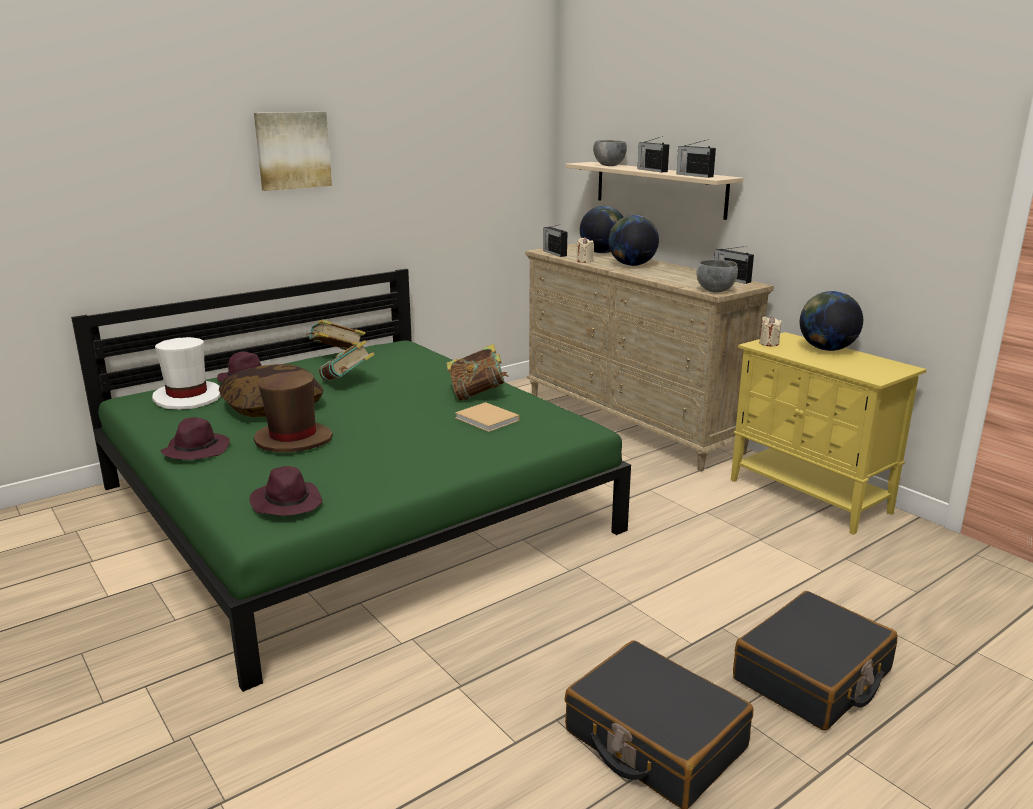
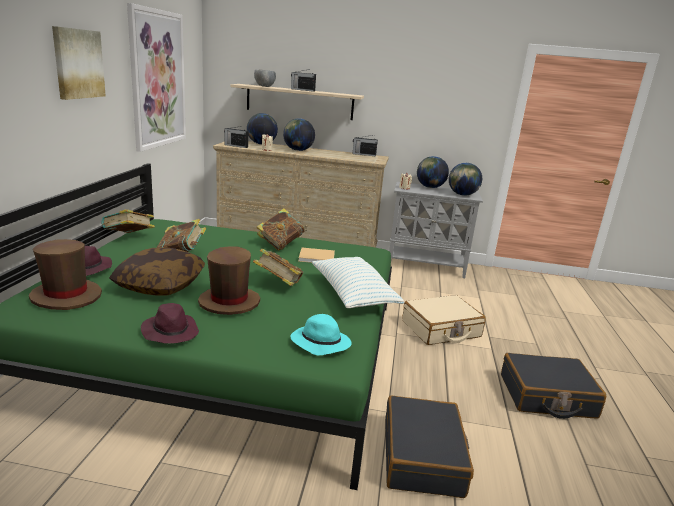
camera: 45 degrees left, 0 degrees up
(188, 397) = (66, 296): white hat -> brown hat
(286, 503) = (319, 343): purple hat -> turquoise hat
(377, 437) = (278, 285): none -> book
(433, 471) = (353, 295): none -> pillow
(444, 161) = (157, 79): none -> picture
(656, 588) = (441, 329): none -> beige suitcase
(694, 175) = (338, 93): radio -> none
(715, 290) = (373, 161): grey bowl -> none
(810, 496) = (426, 266): yellow cabinet -> grey cabinet
(813, 676) = (543, 342): black suitcase -> black suitcase (423, 457)
(862, 370) = (462, 195): none -> globe

